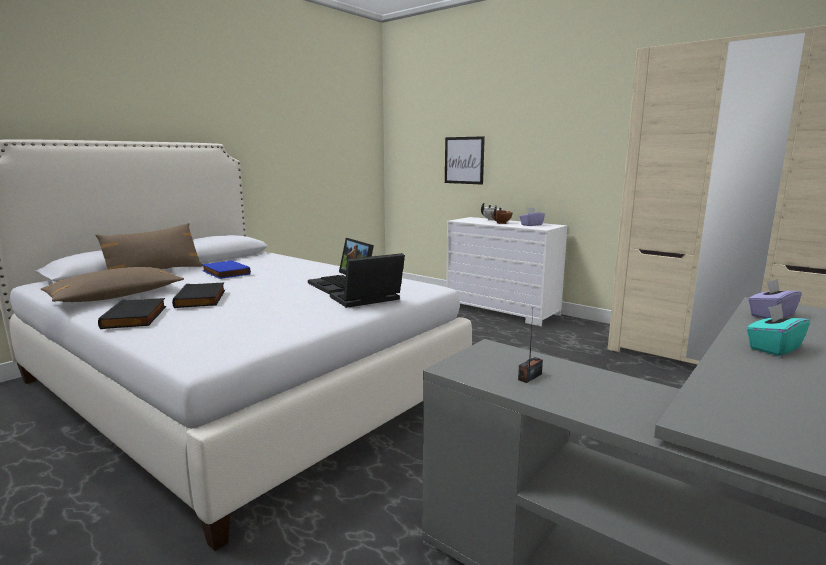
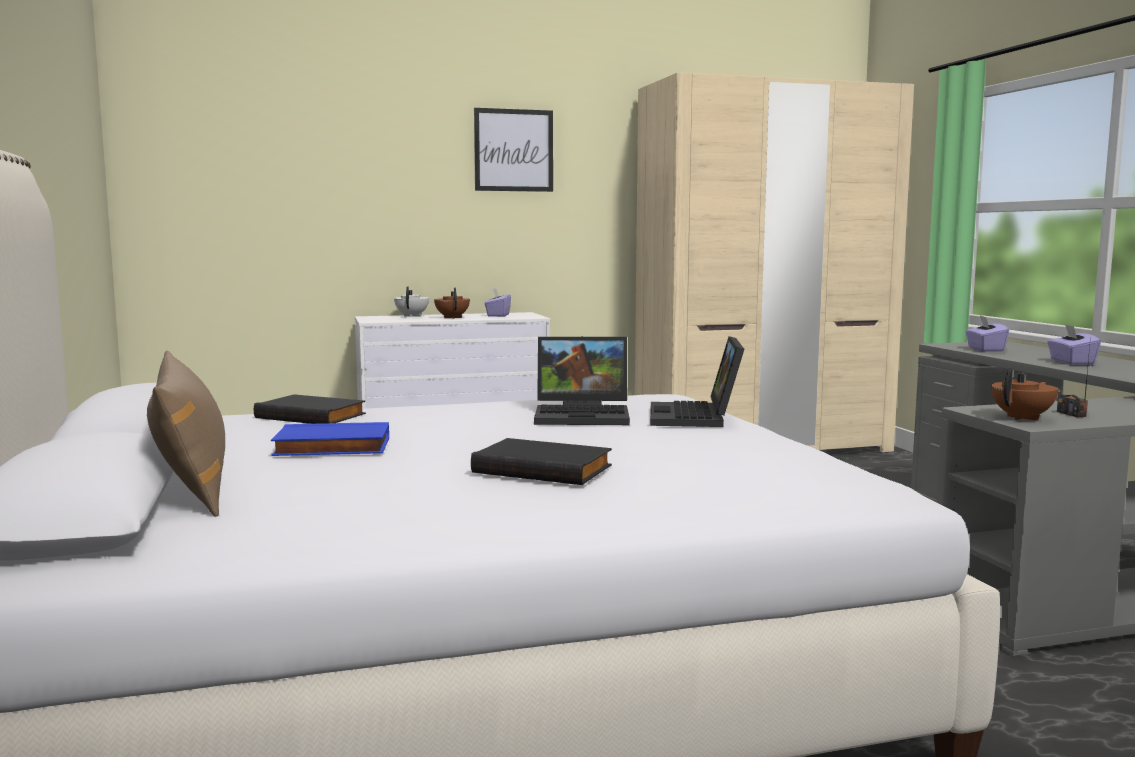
camera: 55 degrees left, 5 degrees down
(116, 297) = (374, 516): brown pillow -> none
(136, 317) = (599, 509): black book -> black book (312, 416)
(464, 160) = (328, 215): picture -> picture (513, 150)
(478, 363) = (1023, 418): none -> brown teapot
(773, 348) = (1071, 362): turquoise tissue box -> purple tissue box

